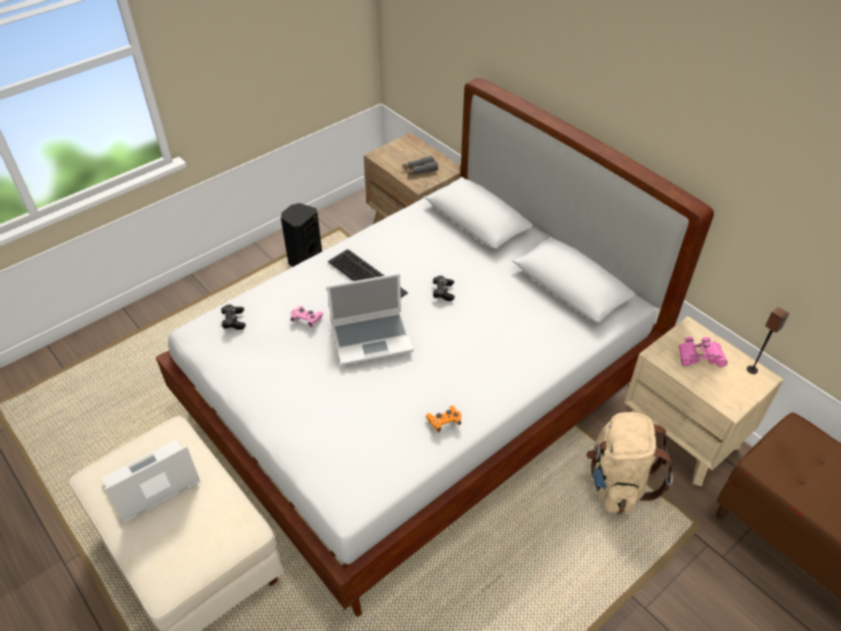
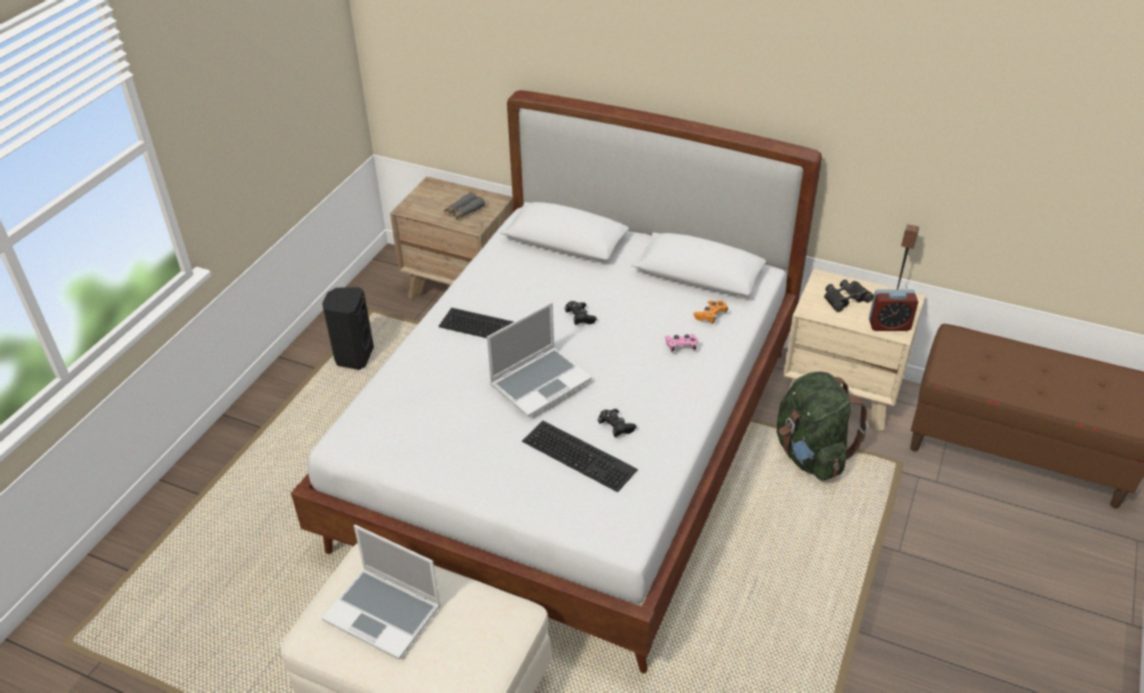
camera: 25 degrees left, 5 degrees down
(151, 484) = (384, 613): laptop -> laptop turned 90 degrees counterclockwise
(234, 321) = (380, 416): black game controller -> black game controller (616, 427)
(306, 319) = (459, 388): pink game controller -> pink game controller (681, 347)
(362, 415) = (581, 454): none -> keyboard
(444, 422) = (664, 432): orange game controller -> orange game controller (710, 316)
(617, 482) = (810, 454): beige backpack -> green backpack
(700, 356) = (845, 299): pink binoculars -> black binoculars
(727, 396) = (889, 325): none -> alarm clock

